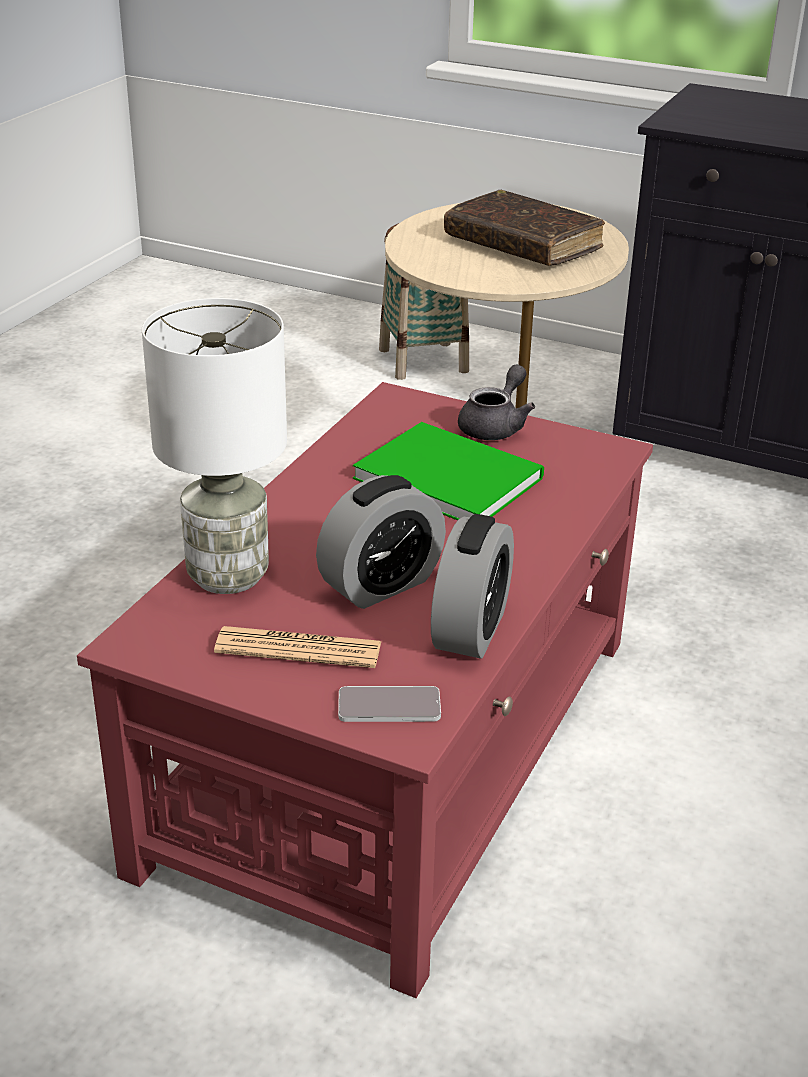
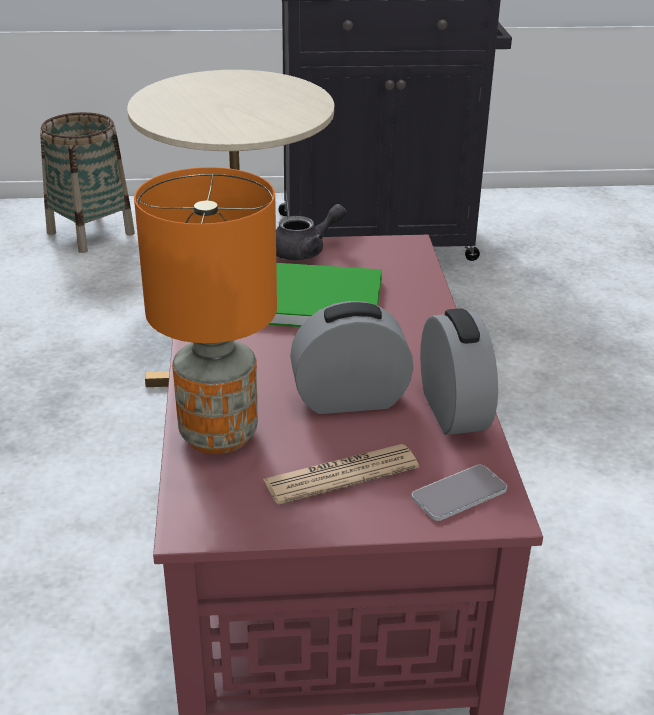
camera: 30 degrees left, 0 degrees up
(228, 576) = (219, 436): white table lamp -> orange table lamp
(381, 584) = (350, 399): alarm clock -> alarm clock turned 120 degrees counterclockwise
(495, 426) = (305, 251): grey teapot -> grey teapot turned 60 degrees clockwise
(522, 244) = (245, 102): brown book -> none

